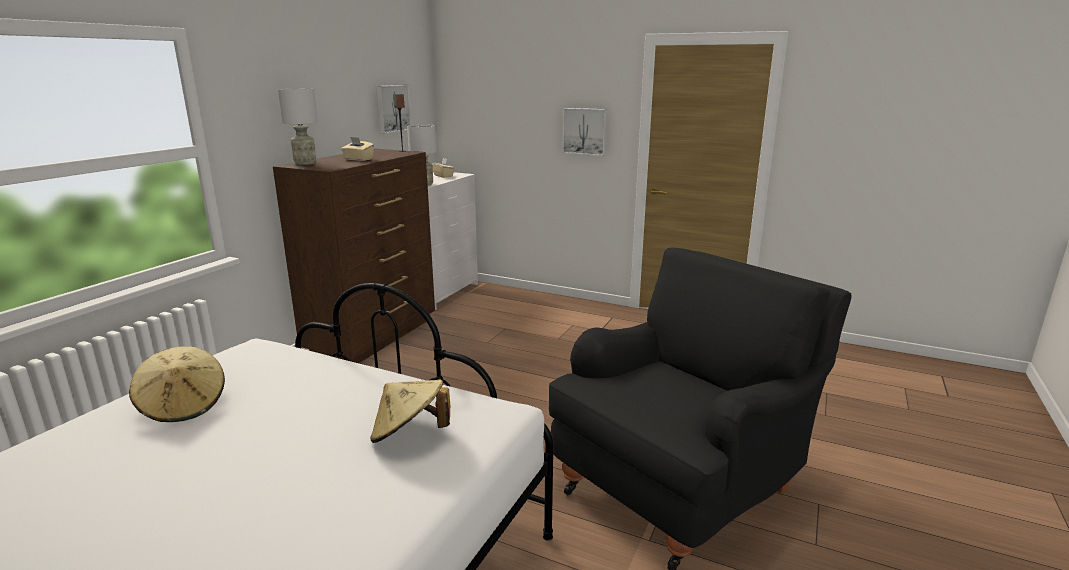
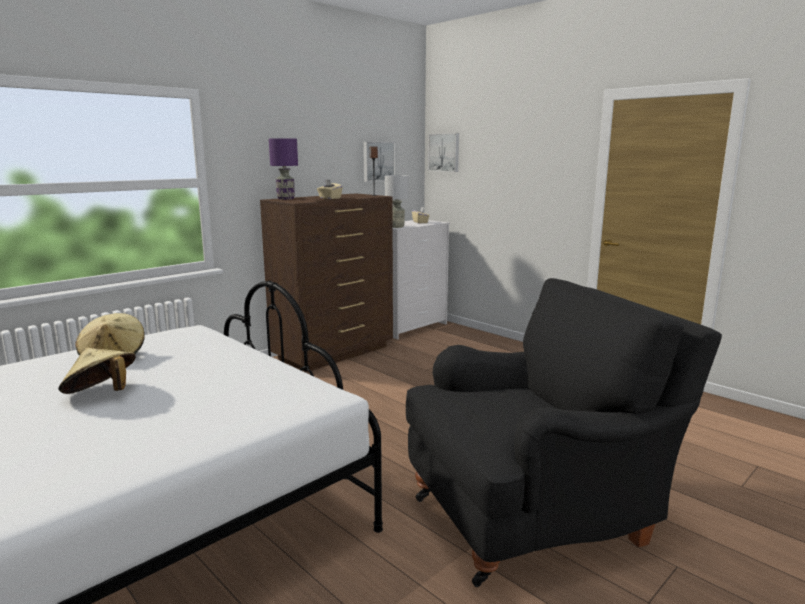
camera: 20 degrees right, 5 degrees down
(305, 163) = (285, 199): grey table lamp -> purple table lamp
(409, 434) = (244, 399): beige hat -> beige hat (102, 394)
(585, 131) = (546, 184): picture -> picture (444, 152)

